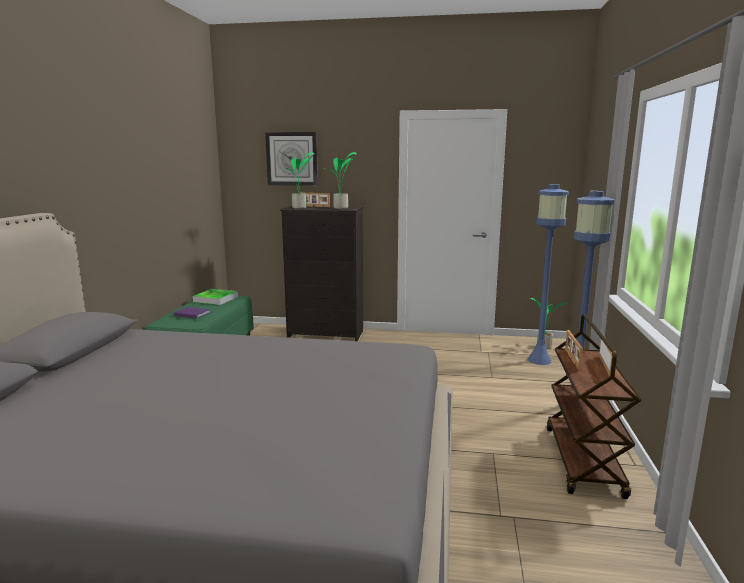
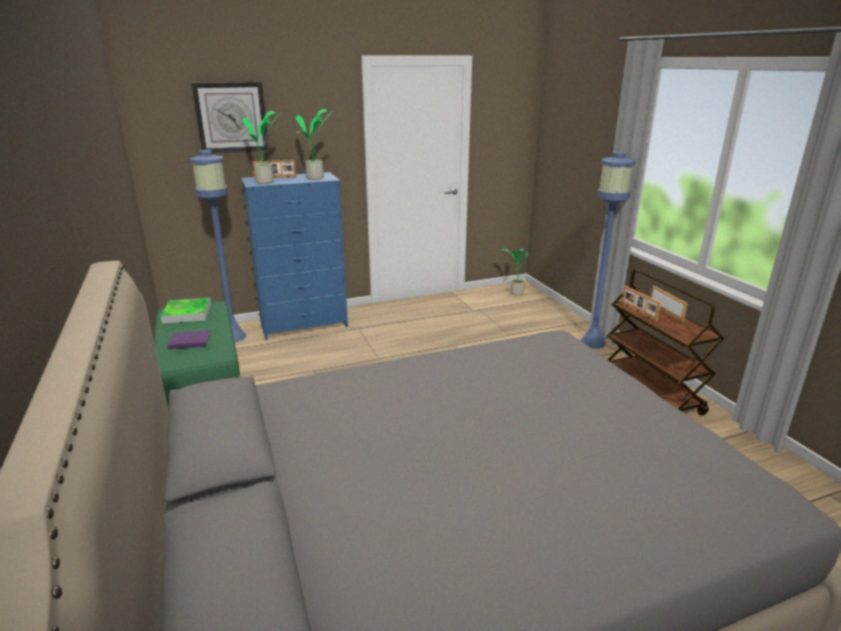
camera: 30 degrees left, 10 degrees up
(326, 335) = (304, 325): black dresser -> blue dresser
(539, 360) = (527, 308): blue floor lamp -> blue floor lamp (233, 337)

